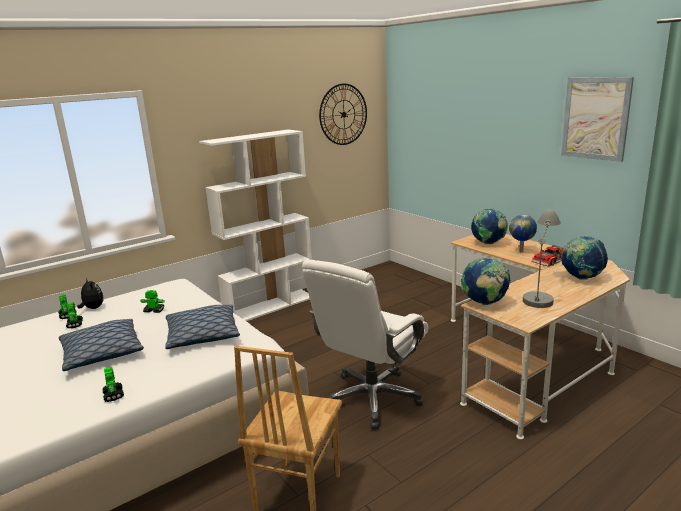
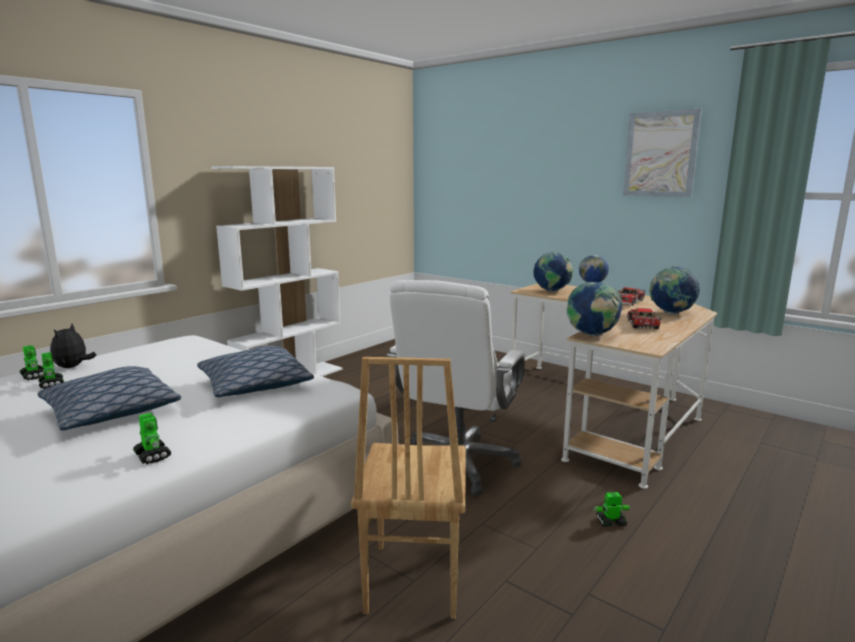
camera: 15 degrees left, 5 degrees down
(93, 308) = (73, 367): plush toy -> plush toy turned 120 degrees counterclockwise
(154, 311) = (169, 365): toy robot -> toy robot (610, 522)
(343, 114) = (370, 159): wall clock -> none
(540, 291) = (641, 324): grey table lamp -> toy car

